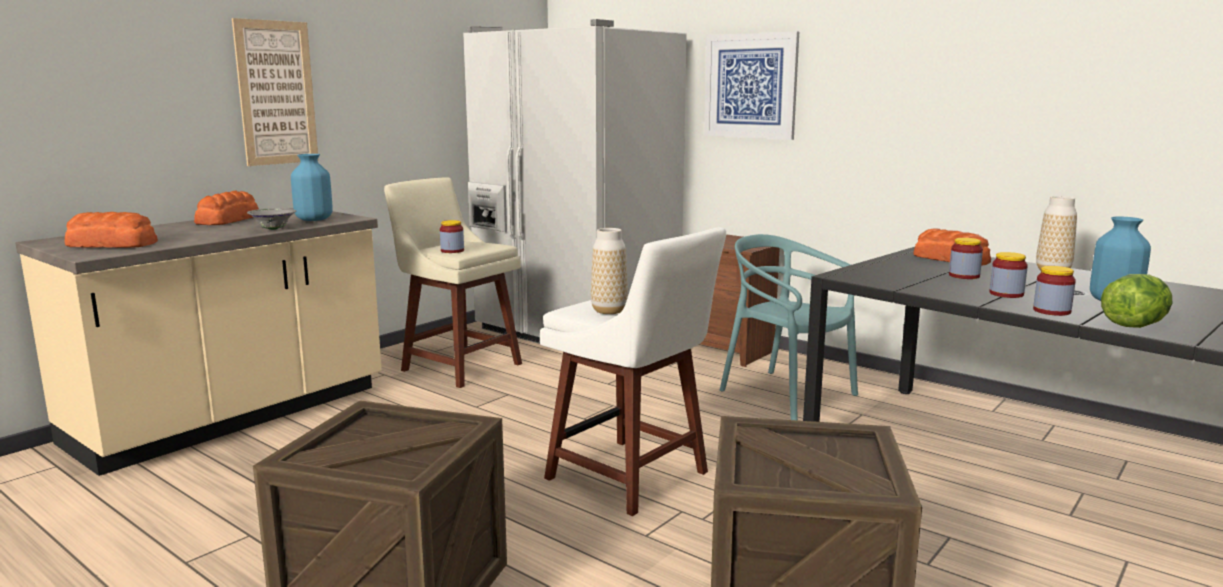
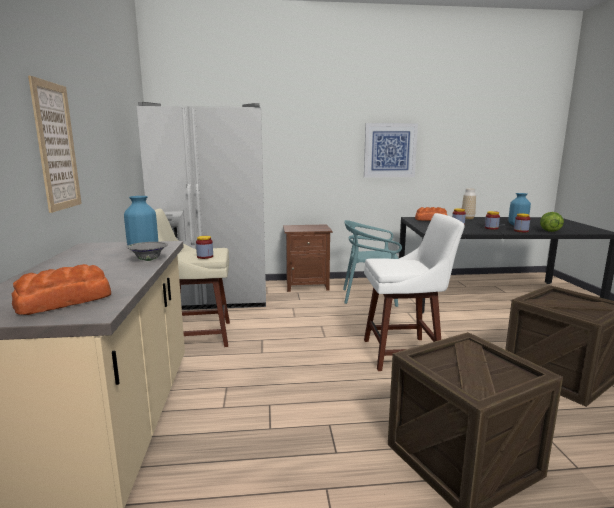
camera: 45 degrees left, 0 degrees up
(229, 220) = (69, 262): bread -> none
(609, 311) = (401, 266): vase -> none
(750, 86) = (299, 145): picture -> picture (390, 150)

